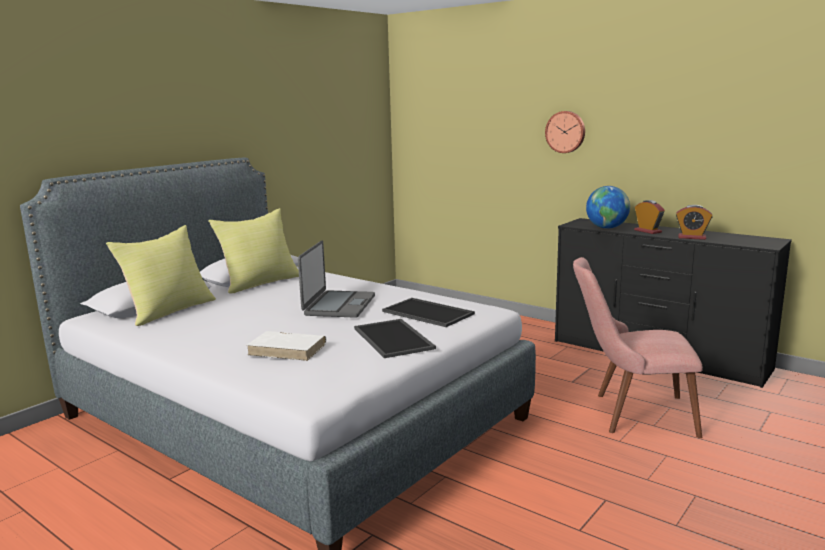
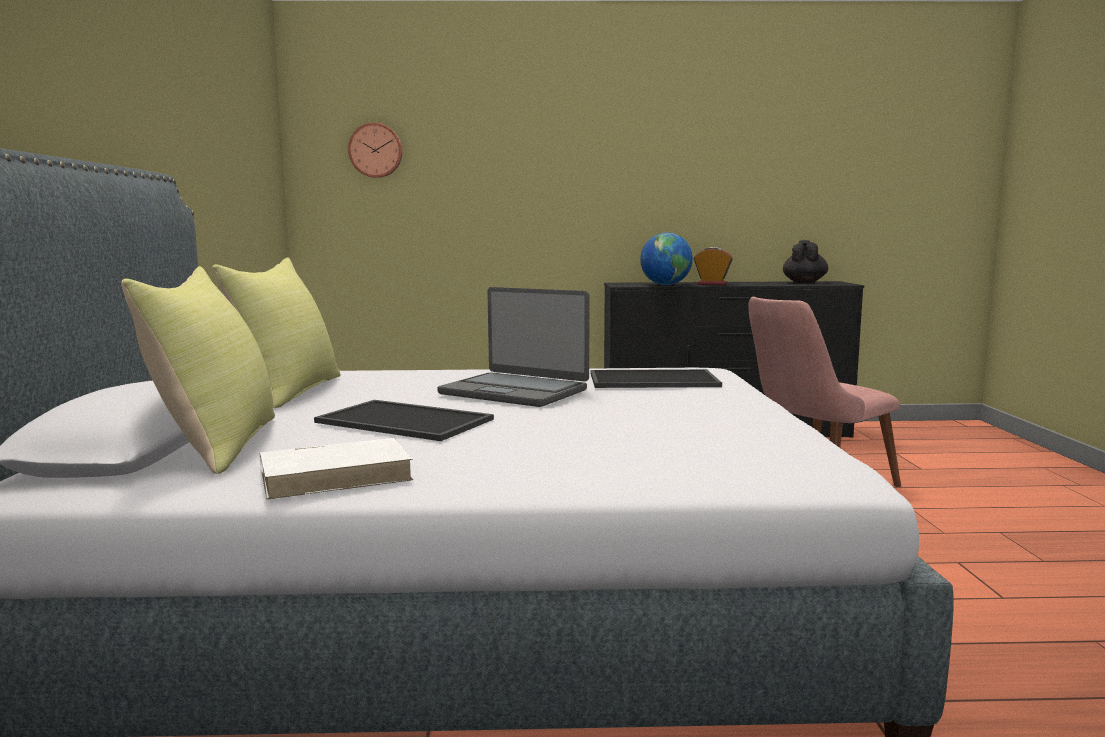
camera: 40 degrees left, 5 degrees down
(288, 349) = (627, 438): white book -> white book (337, 475)
(338, 305) = (515, 391): laptop -> laptop turned 150 degrees clockwise
(395, 338) = (707, 405): tray -> tray (407, 420)
(566, 132) = (577, 175): wall clock -> wall clock (376, 150)
(692, 237) = (767, 284): alarm clock -> none
(740, 238) = (804, 282): none -> black teapot

